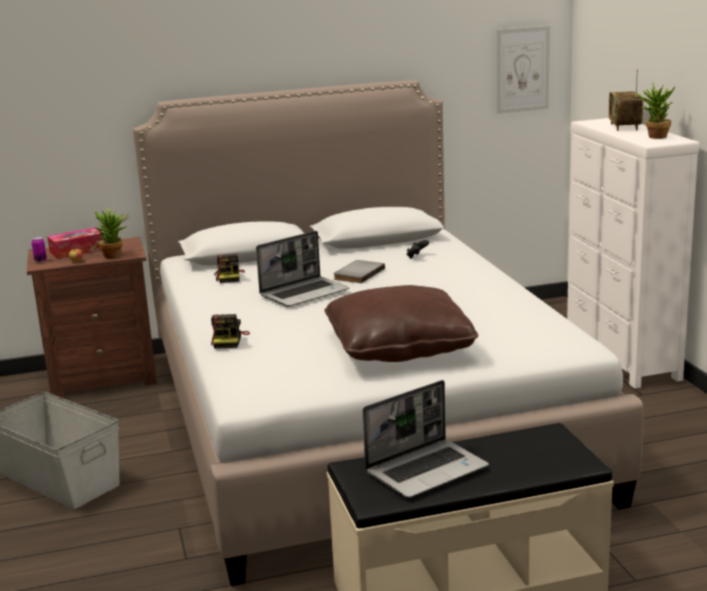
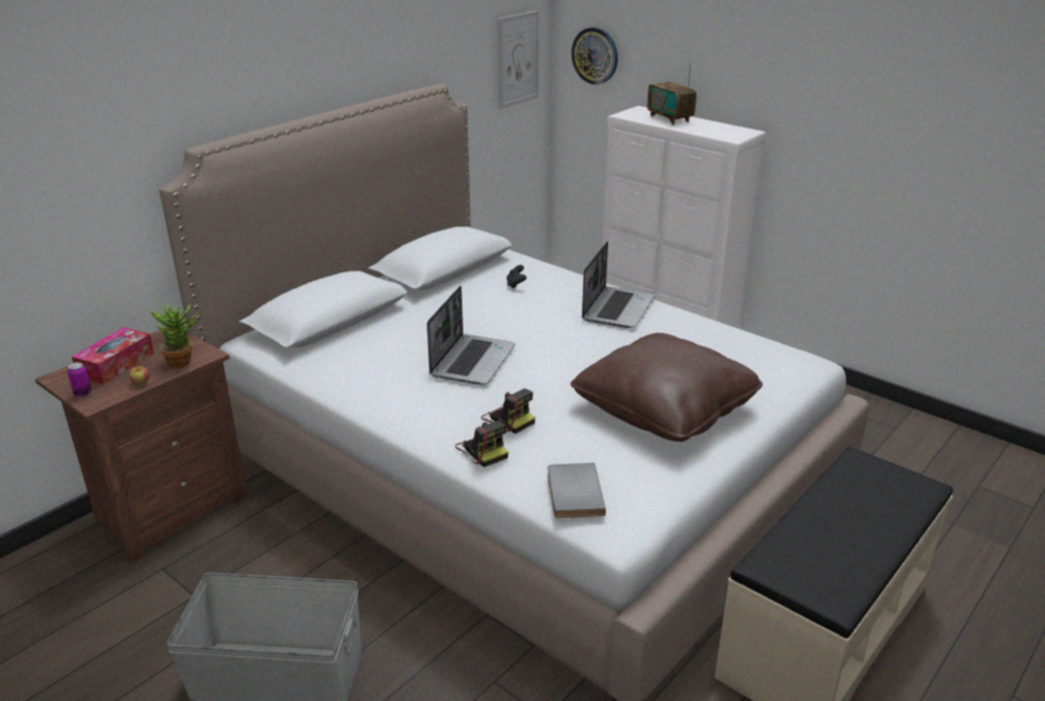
camera: 35 degrees left, 10 degrees up
(229, 277) = (352, 357): camera -> camera (508, 419)
(357, 273) = (487, 320): grey book -> grey book (572, 493)
(427, 469) = (828, 543): laptop -> laptop (617, 308)
(595, 69) = (595, 55): none -> wall clock
(653, 137) = (718, 129): potted plant -> none

